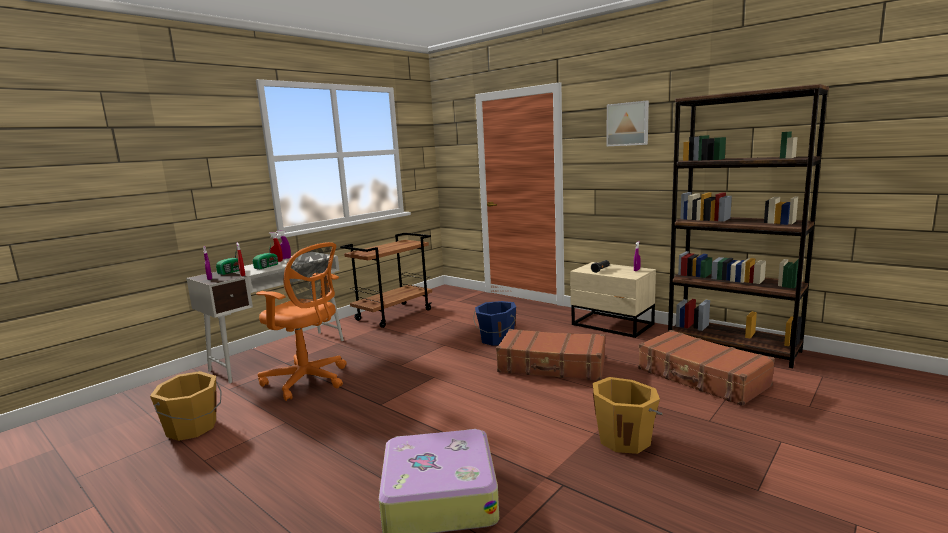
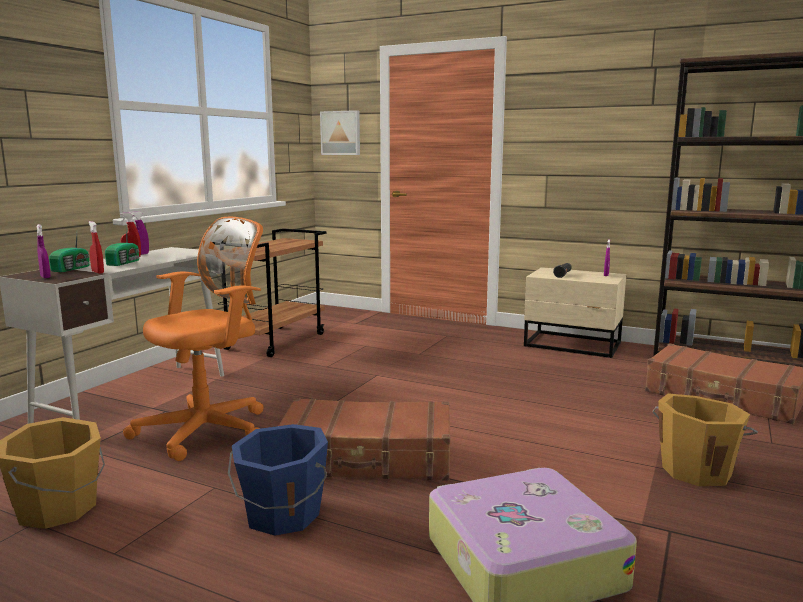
camera: 15 degrees left, 0 degrees up
(308, 381) = (209, 429): orange office chair -> orange office chair turned 60 degrees counterclockwise
(496, 339) = (442, 366): blue bucket -> blue bucket (282, 515)
(552, 366) = (539, 393): brown suitcase -> brown suitcase (367, 458)
(628, 124) = (596, 93): picture -> picture (341, 133)

